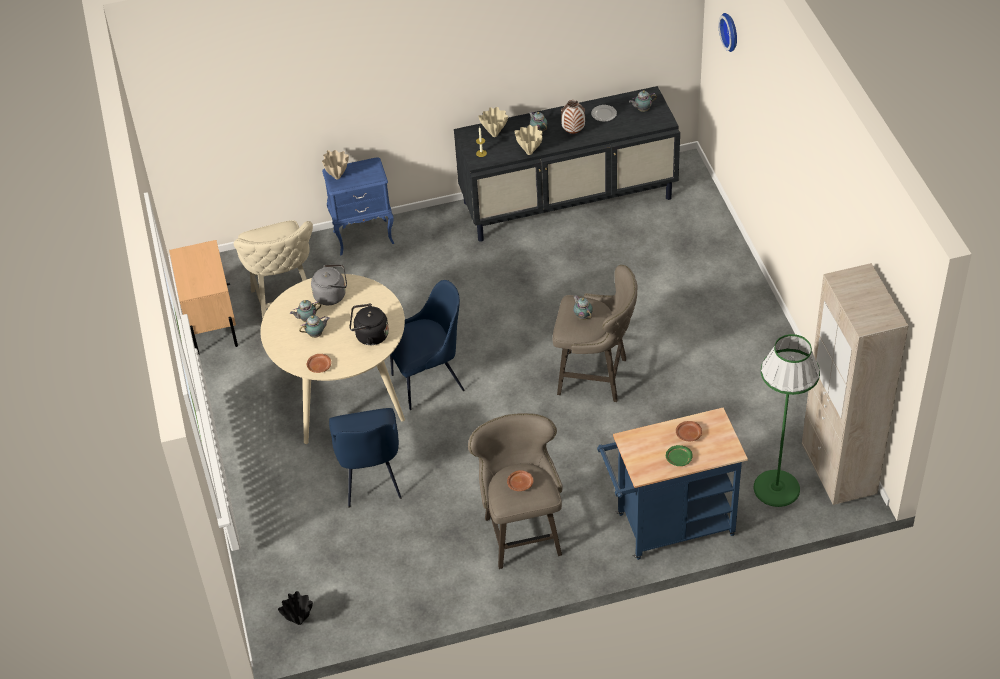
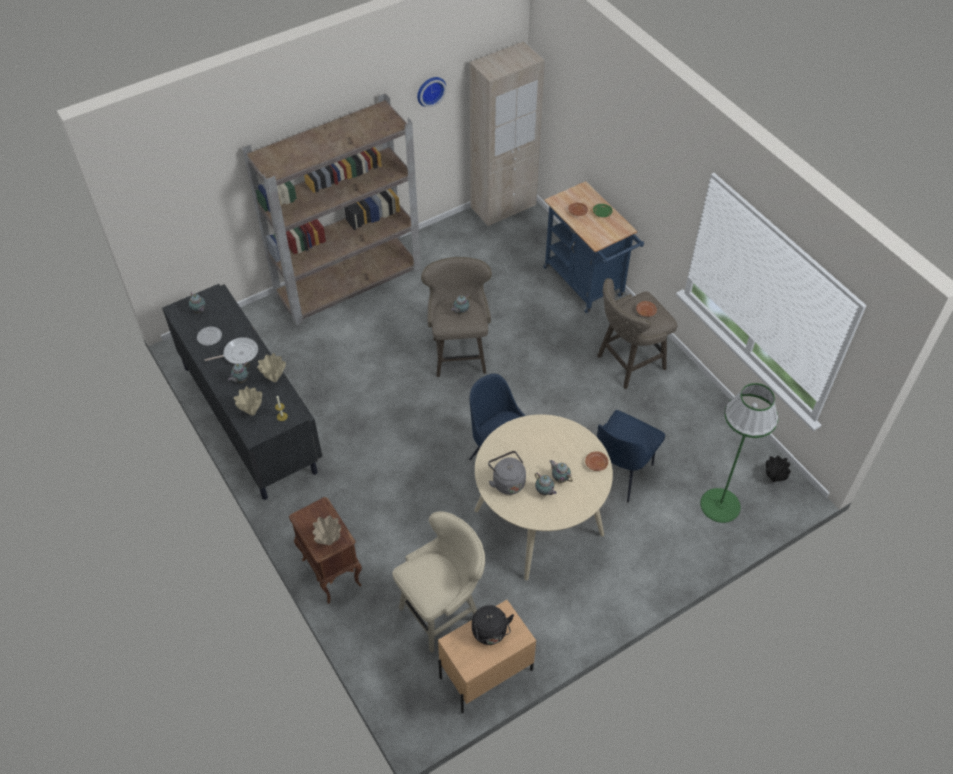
camera: 110 degrees left, 5 degrees up
(364, 237) = (331, 572): blue nightstand -> brown nightstand
(369, 336) = (547, 437): black kettle -> black kettle (490, 633)
(371, 479) = (620, 473): blue chair -> blue chair turned 150 degrees clockwise
(573, 132) = (238, 353): vase -> frying pan
(731, 31) = (187, 177): wall clock -> wall clock (430, 90)
(742, 299) = (348, 281): none -> brown bookcase
(776, 488) = (529, 236): green floor lamp -> green floor lamp (720, 505)

